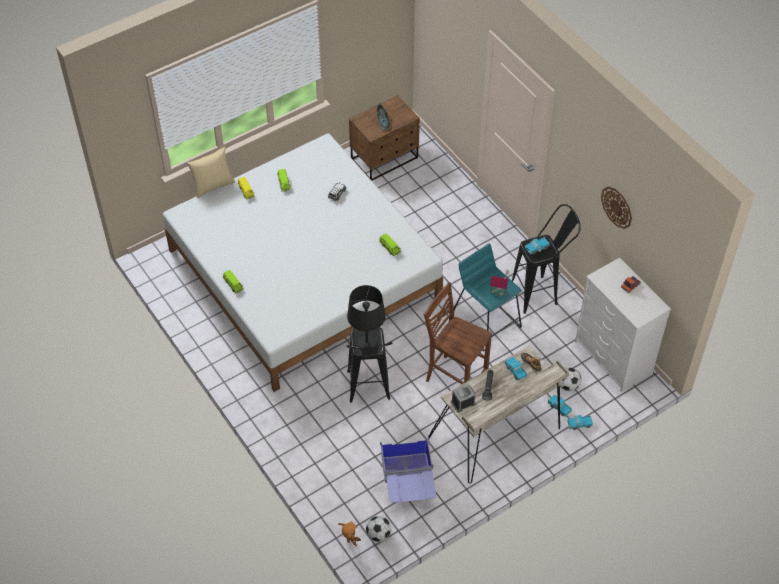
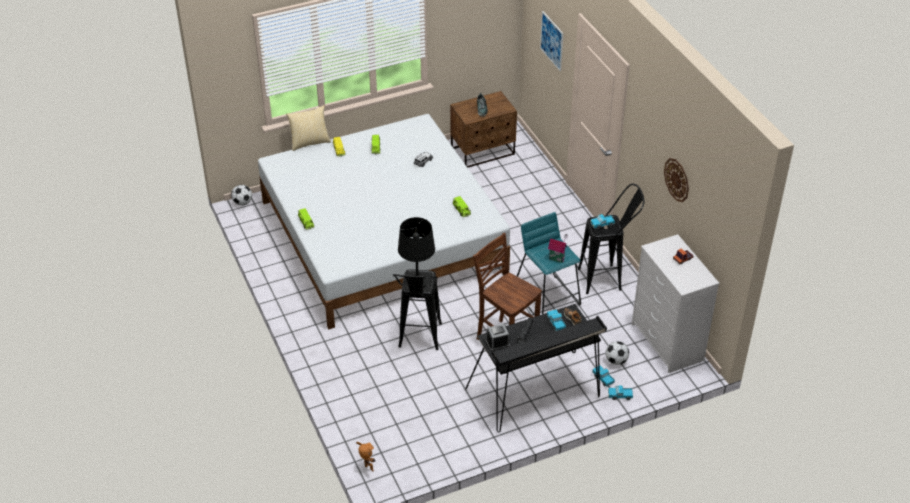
camera: 10 degrees right, 10 degrees down
(378, 534) = (397, 464): football -> football (242, 202)
(408, 484) = (437, 424): blue storage box -> none
(454, 49) = (552, 40): none -> picture
(497, 434) = (535, 394): beige desk -> black desk

